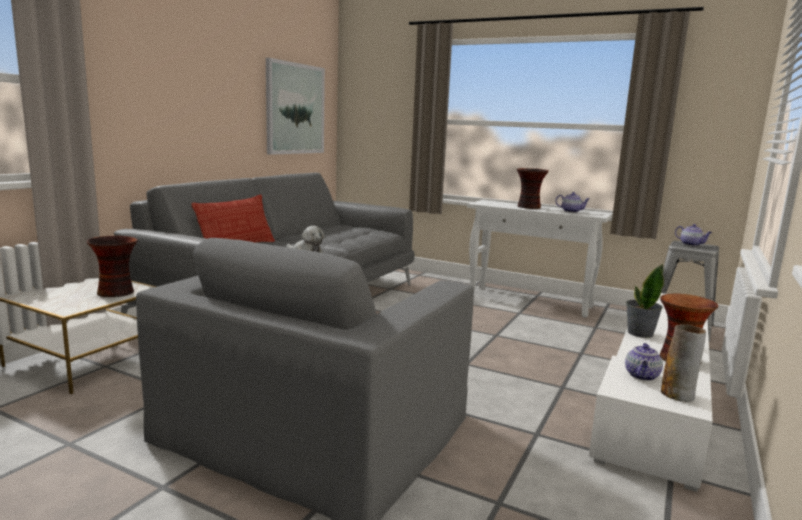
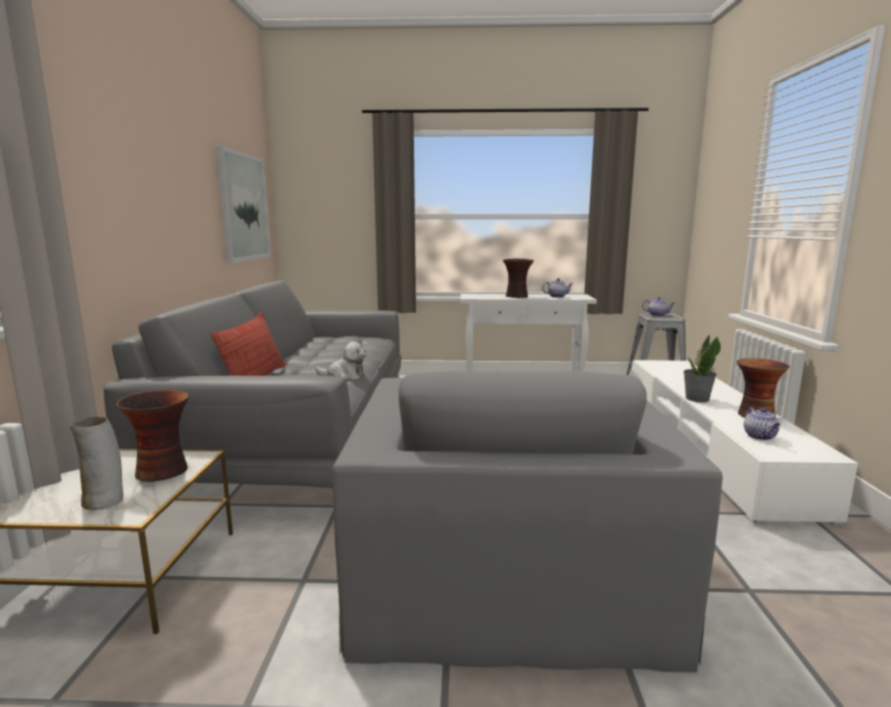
camera: 25 degrees left, 0 degrees up
(677, 395) = (805, 446): vase -> vase (104, 501)

